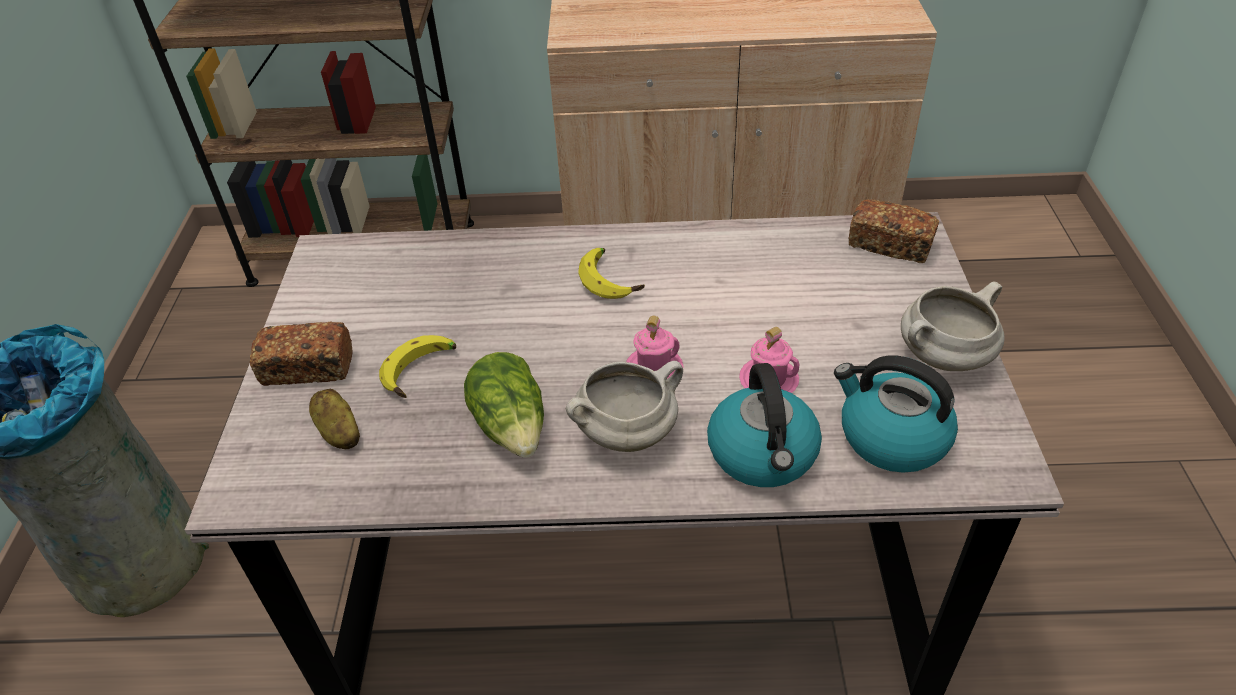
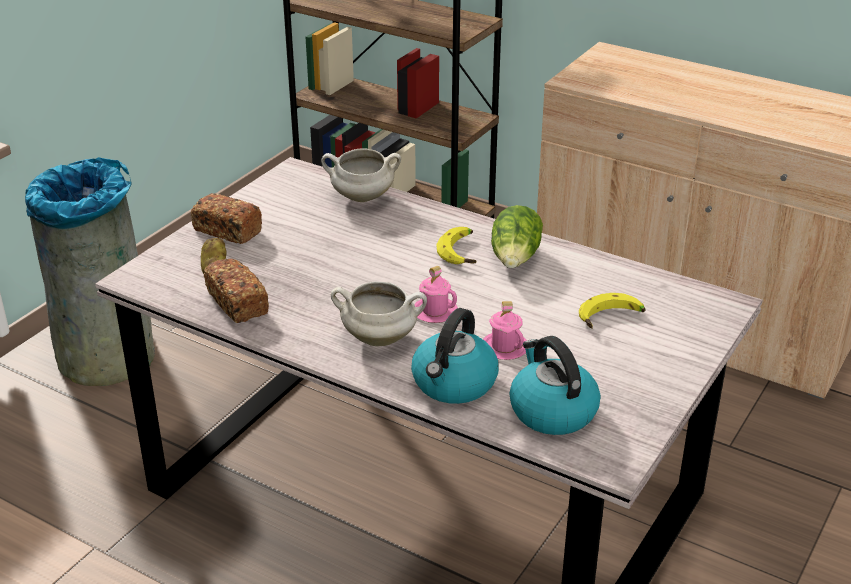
camera: 30 degrees right, 10 degrees down
(422, 372) = (290, 258): banana -> banana (611, 319)
(512, 426) = (314, 306): lettuce -> lettuce (515, 259)
(890, 245) = (694, 305): bread -> bread (237, 303)
(943, 358) = (647, 385): white cooking pot -> white cooking pot (361, 198)

